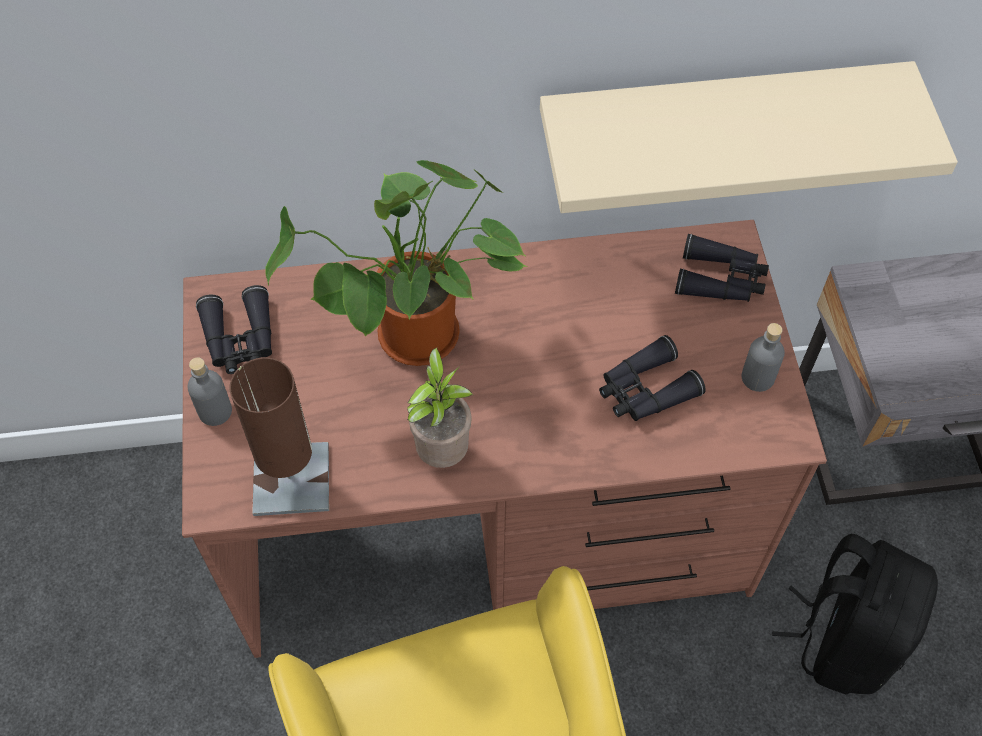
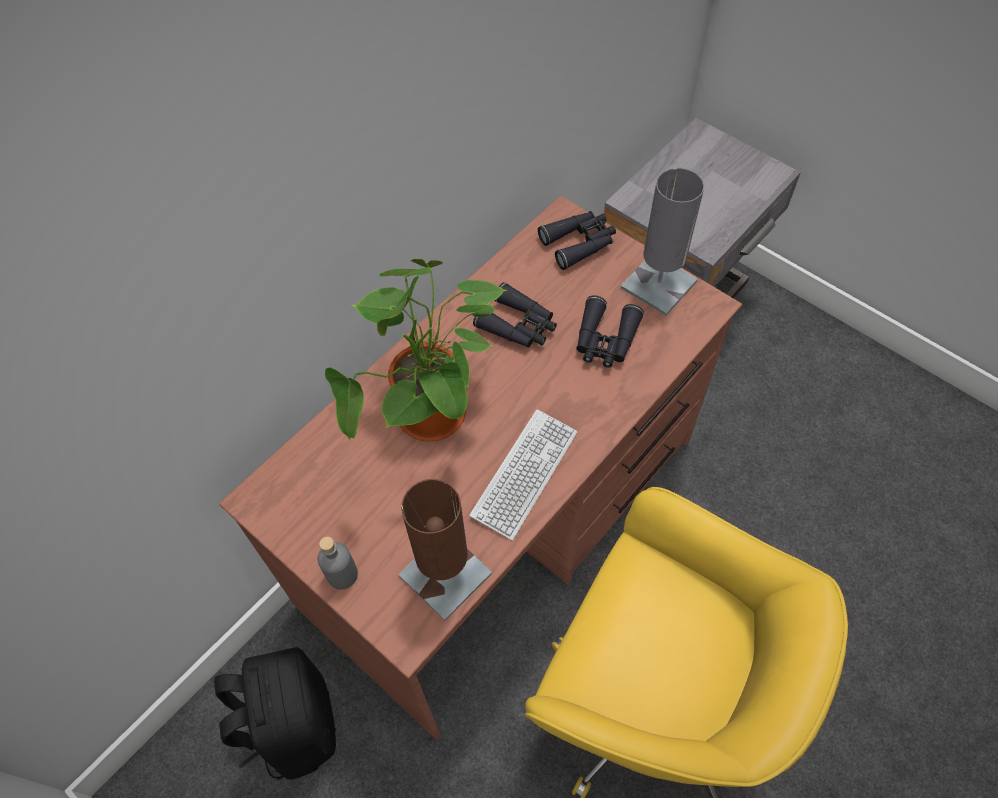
camera: 40 degrees left, 0 degrees up
(240, 340) = (309, 512): black binoculars -> black binoculars (518, 326)
(443, 451) = (524, 474): potted plant -> keyboard
(720, 117) = (526, 127): beige shelf -> none
(757, 377) = (658, 285): grey bottle -> grey table lamp
(843, 638) = (754, 426): black backpack -> black backpack (294, 725)

